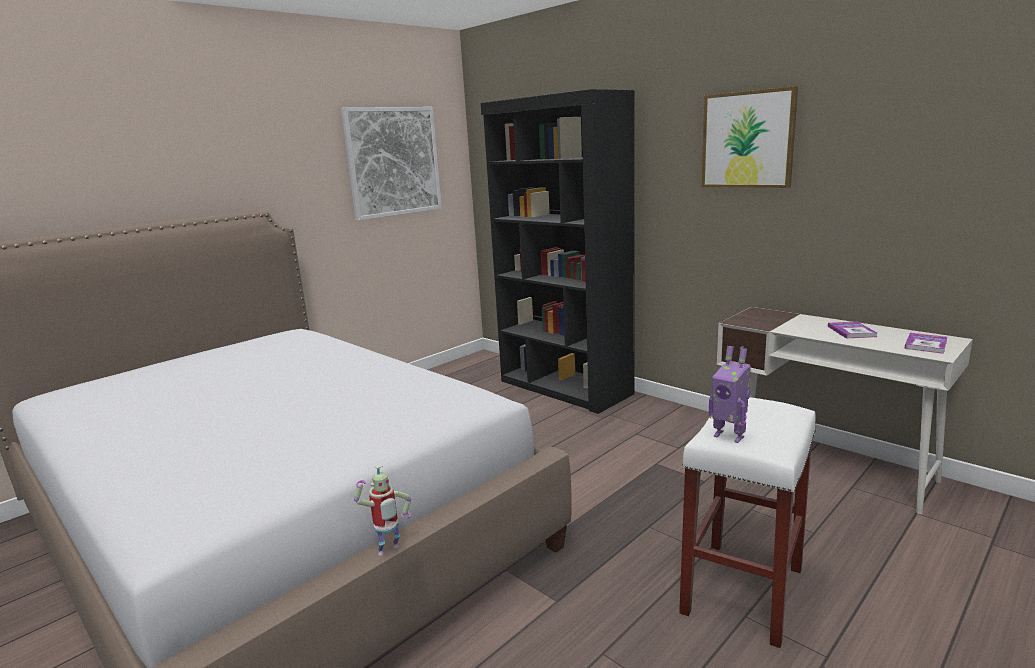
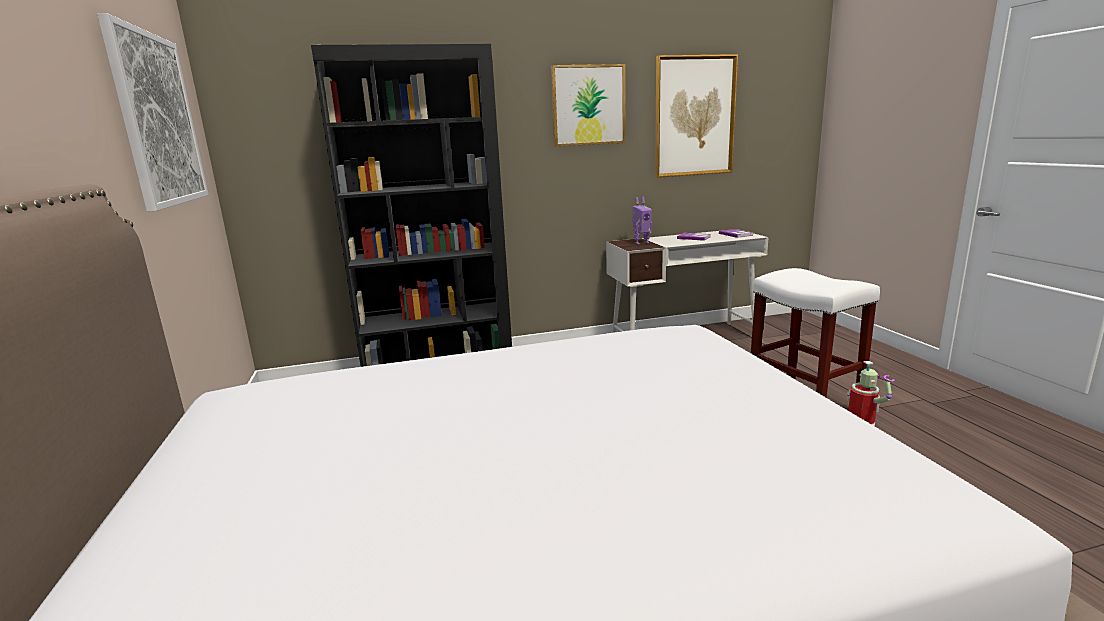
camera: 60 degrees left, 0 degrees up
(729, 436) = (836, 284): toy robot -> toy robot (641, 242)
(910, 155) = (694, 116): none -> picture

